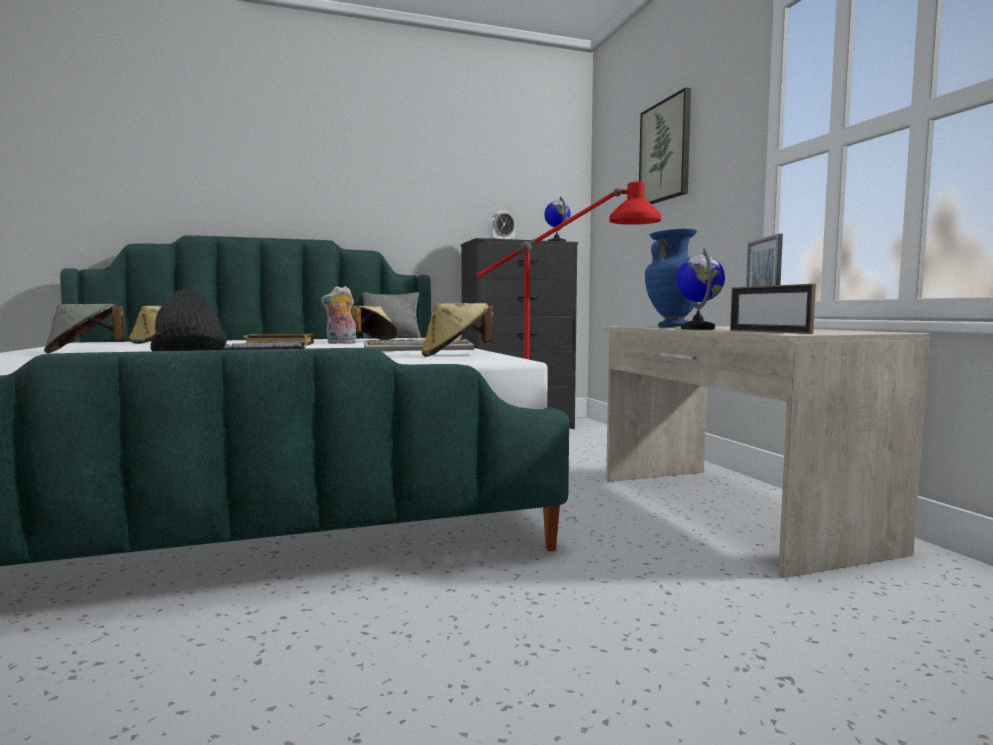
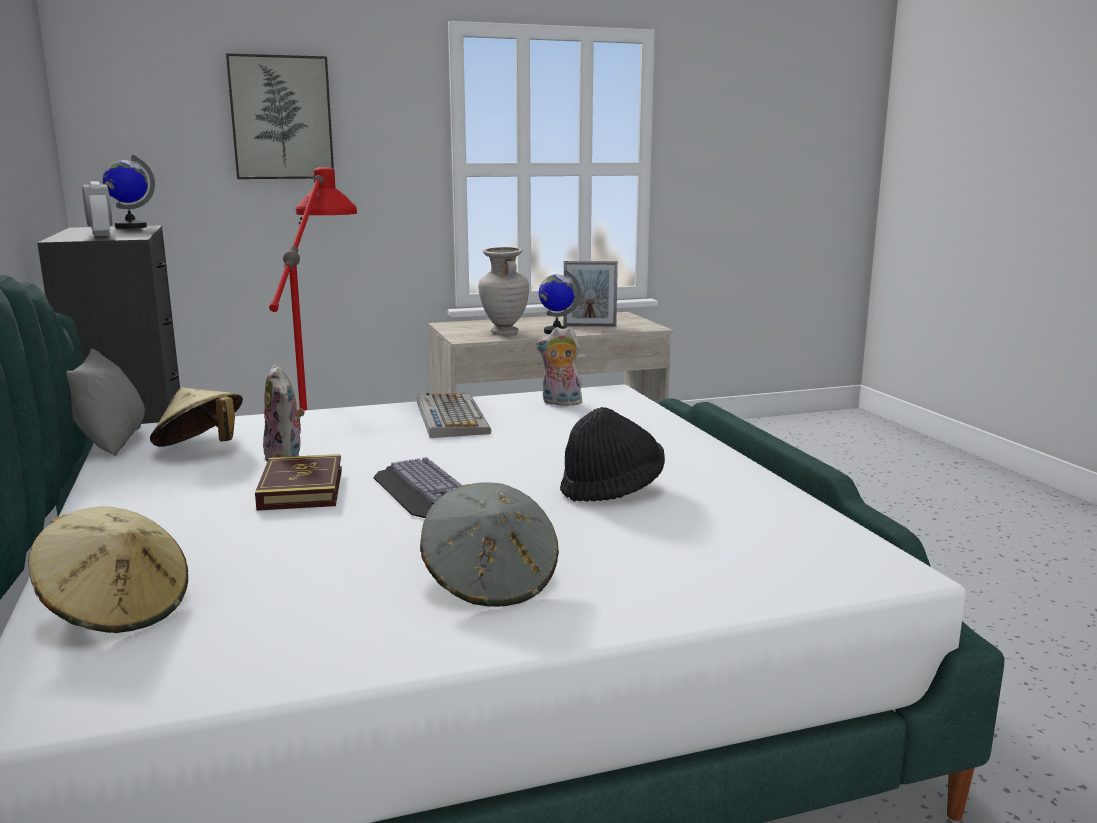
camera: 90 degrees left, 10 degrees up
(455, 355) = (560, 403): beige hat -> plush toy
(672, 327) = (503, 333): blue vase -> beige vase
(768, 332) = (628, 328): picture frame -> none

